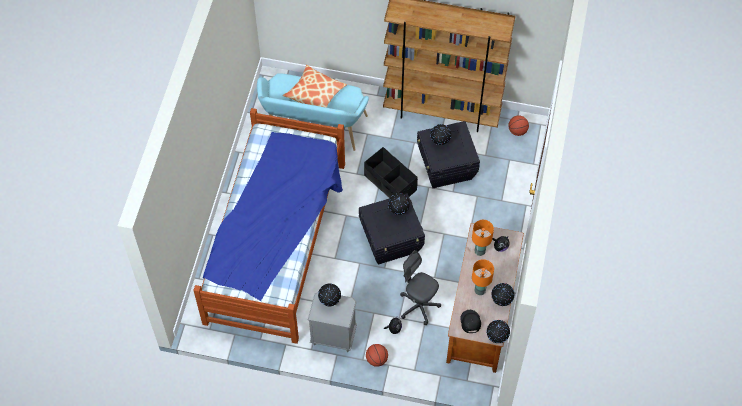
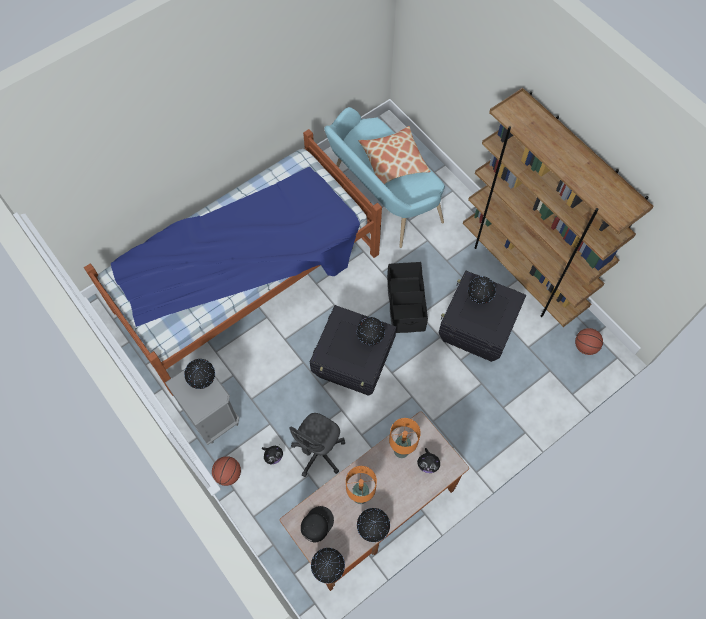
camera: 40 degrees right, 5 degrees up
(418, 306) = (318, 452): grey office chair -> grey office chair turned 135 degrees counterclockwise

